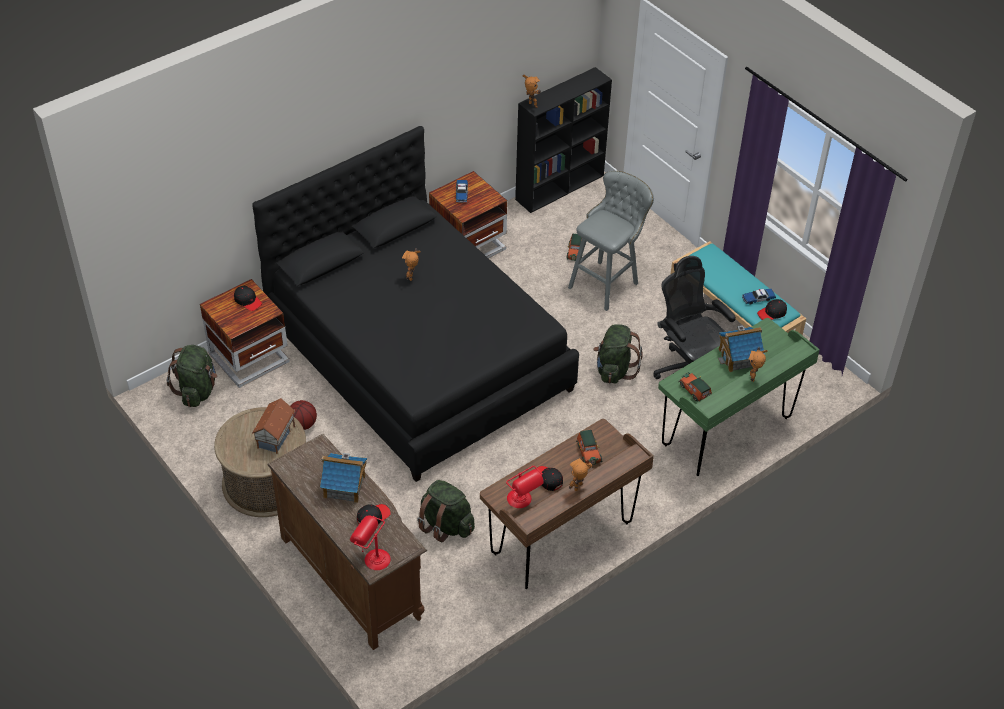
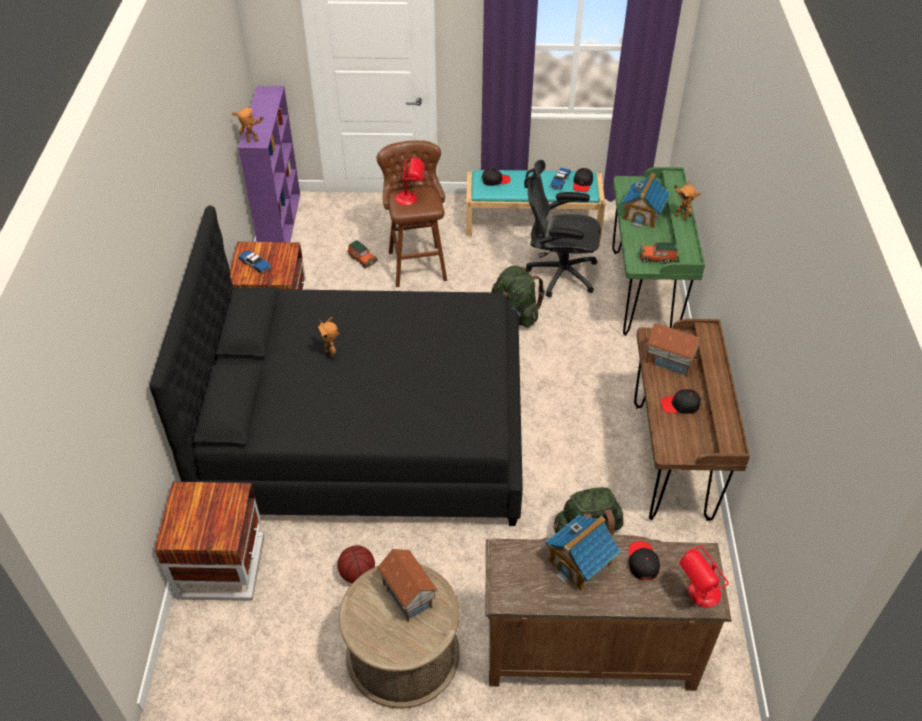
camera: 50 degrees left, 0 degrees up
(197, 390) = (215, 642): green backpack -> none
(248, 301) = (200, 503): black cap -> black cap (495, 180)
(523, 501) = (693, 438): red table lamp -> red table lamp (411, 198)
(560, 187) = (280, 224): black bookcase -> purple bookcase
(580, 488) = (718, 386): toy robot -> none
(588, 452) = (670, 360): toy car -> toy house
(608, 281) = (416, 260): grey stool -> brown stool

